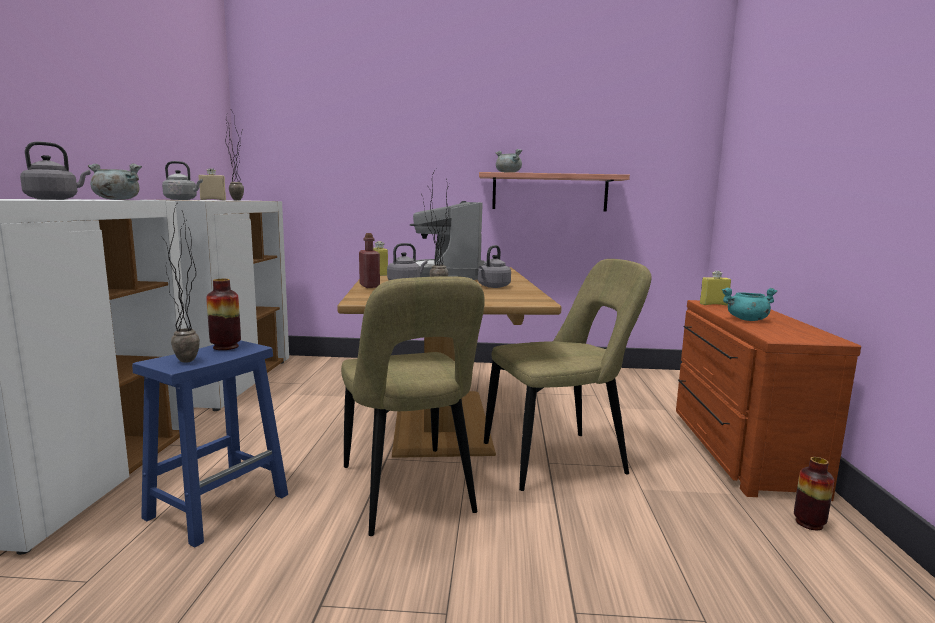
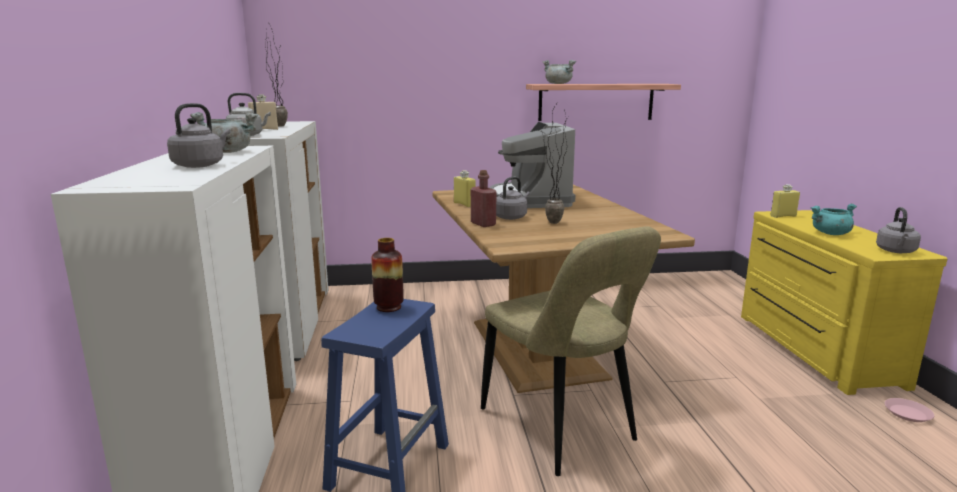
camera: 10 degrees left, 5 degrees up
(186, 363) = (377, 332): potted plant -> none
(493, 287) = (599, 216): grey kettle -> grey kettle (896, 251)
(560, 460) = (672, 377): beige chair -> none
(736, 449) = (812, 349): brown dresser -> yellow dresser
(809, 523) = (908, 413): vase -> pink plate

